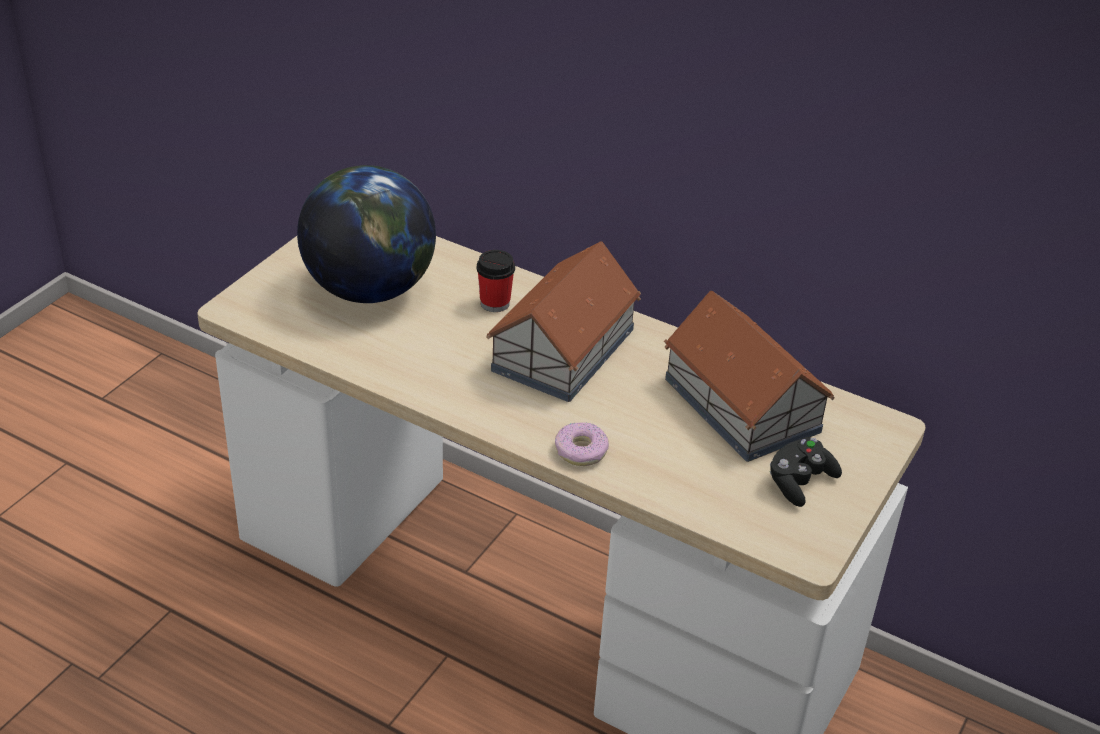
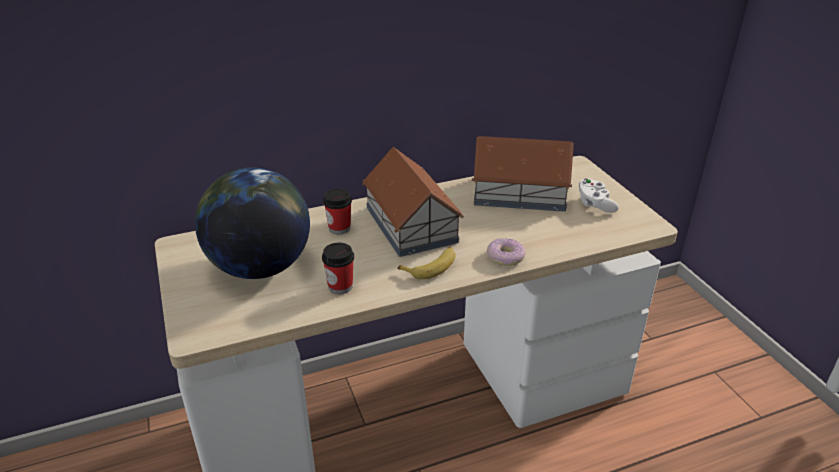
camera: 50 degrees left, 5 degrees down
(395, 356) = (340, 286): none -> cup
(498, 402) = (431, 267): none -> banana
(799, 482) = (595, 204): black game controller -> white game controller

